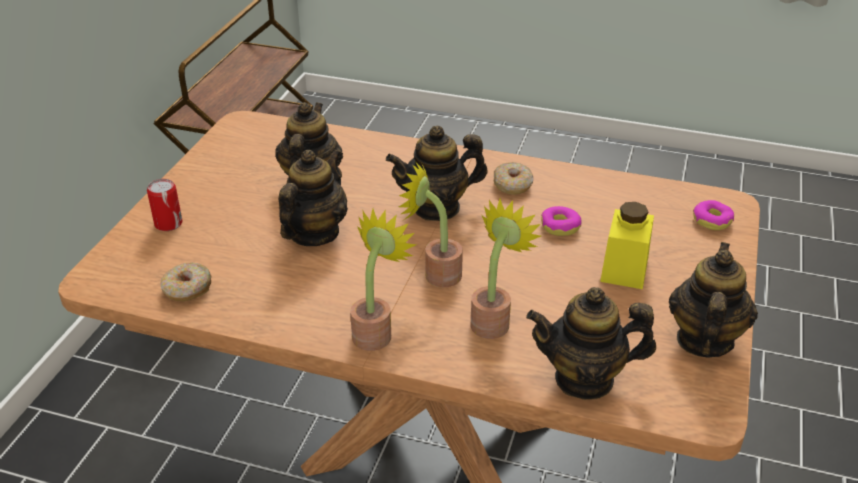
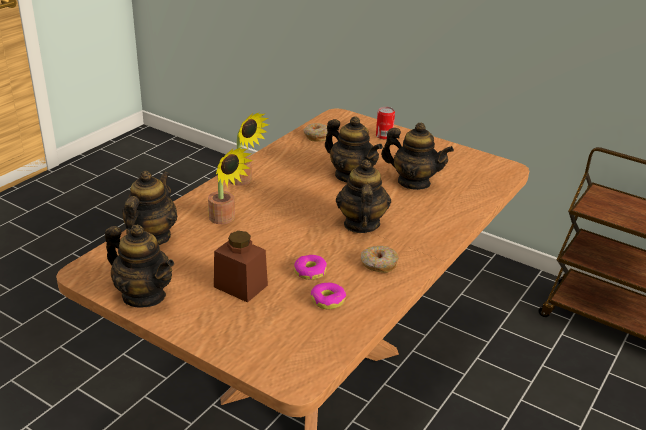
camera: 105 degrees right, 5 degrees down
(436, 273) = (284, 209): potted plant -> none
(624, 269) = (240, 286): yellow jar -> brown jar
(712, 220) = (275, 357): donut -> donut (328, 300)

